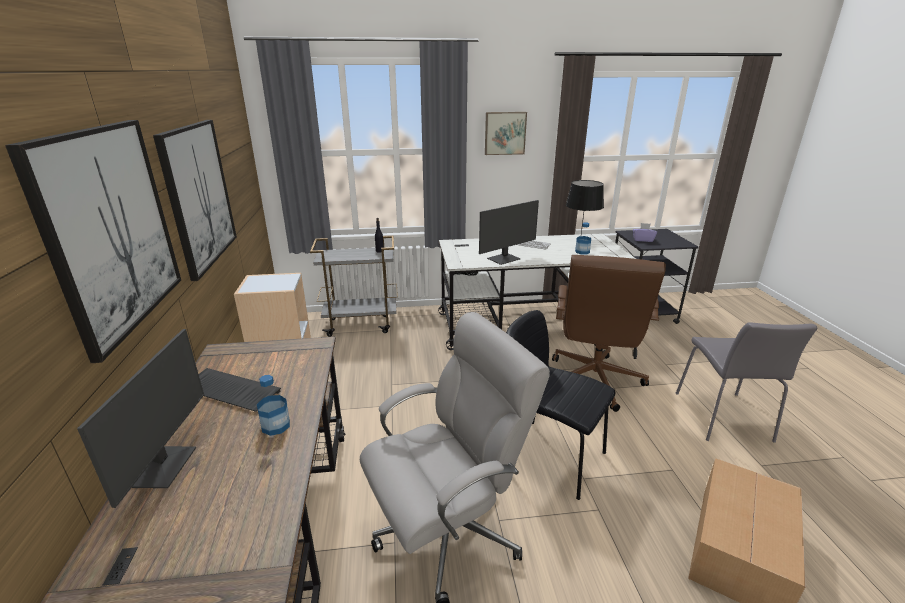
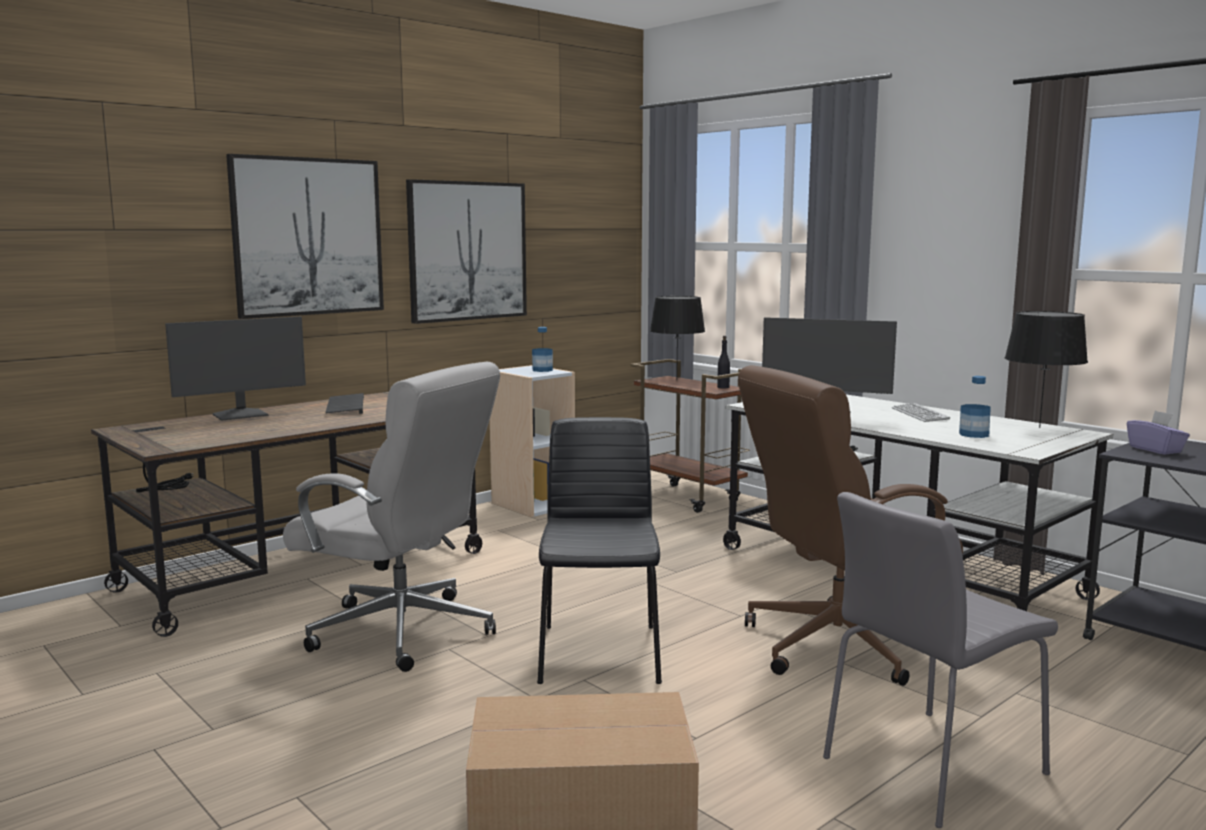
camera: 55 degrees right, 15 degrees down
(276, 426) = (316, 422): bottle -> bottle (542, 370)
(338, 253) = (676, 380): none -> black table lamp
(362, 325) = (688, 499): grey cart -> brown cart
(504, 133) = (943, 222): picture -> none

